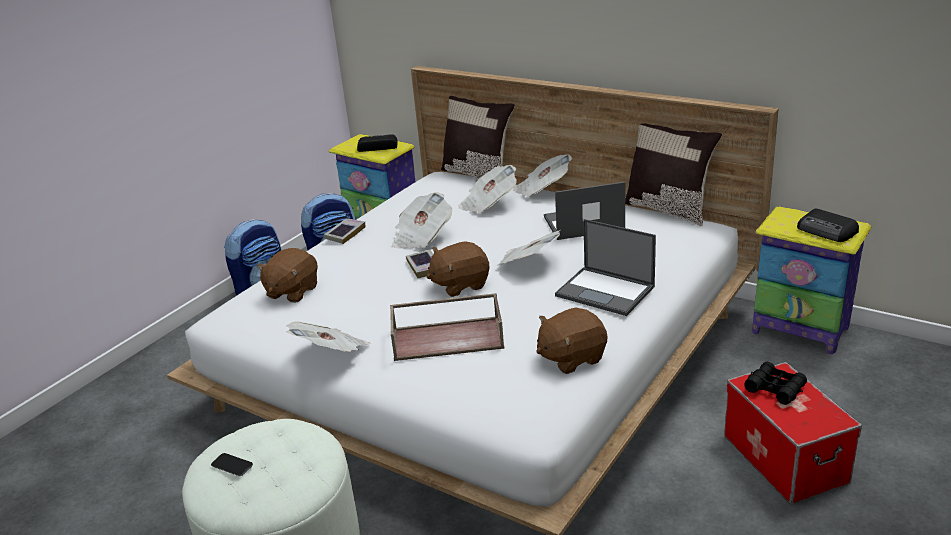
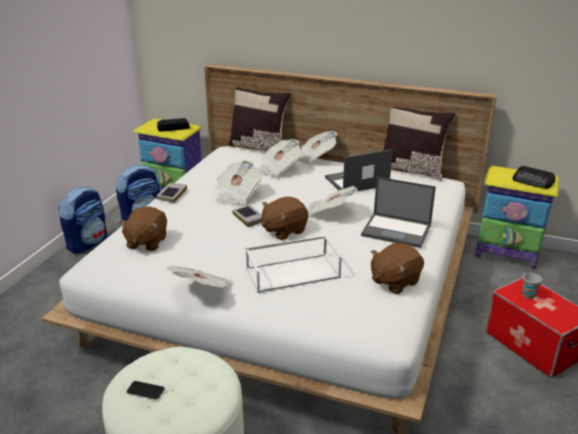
camera: 15 degrees left, 0 degrees up
(448, 338) = (293, 272): brown tray -> white tray
(775, 388) = (528, 295): black binoculars -> cup

